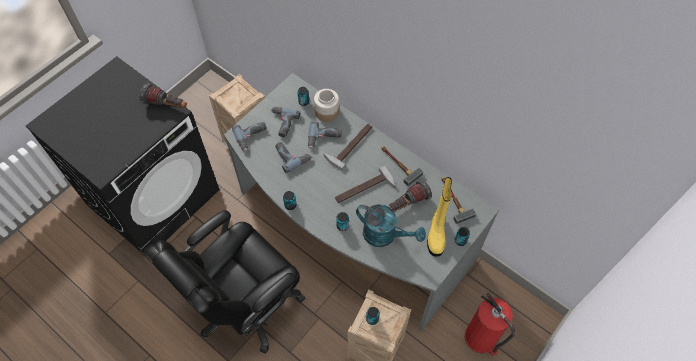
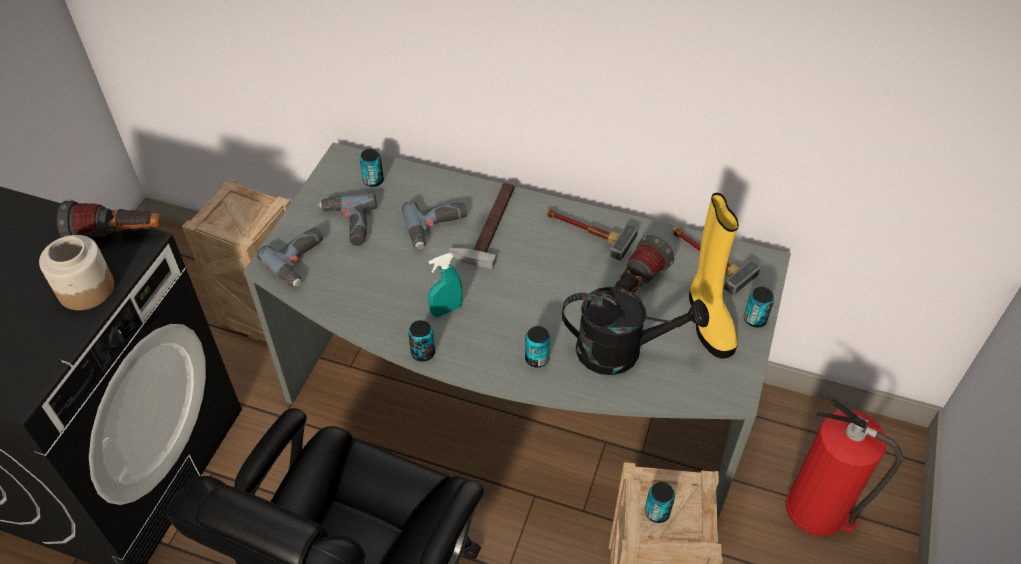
camera: 20 degrees left, 10 degrees down
(292, 156) = (389, 271): power drill -> none
(310, 186) = (446, 310): none -> turquoise spray bottle
(326, 112) = (422, 185): jar -> jar (85, 289)
(364, 190) = (548, 288): hammer -> none
(385, 235) = (621, 351): turquoise watering can -> black watering can

